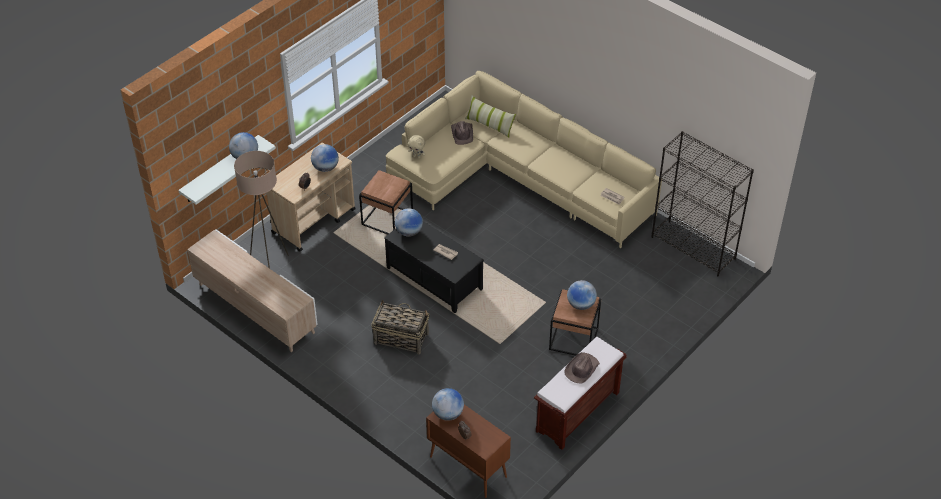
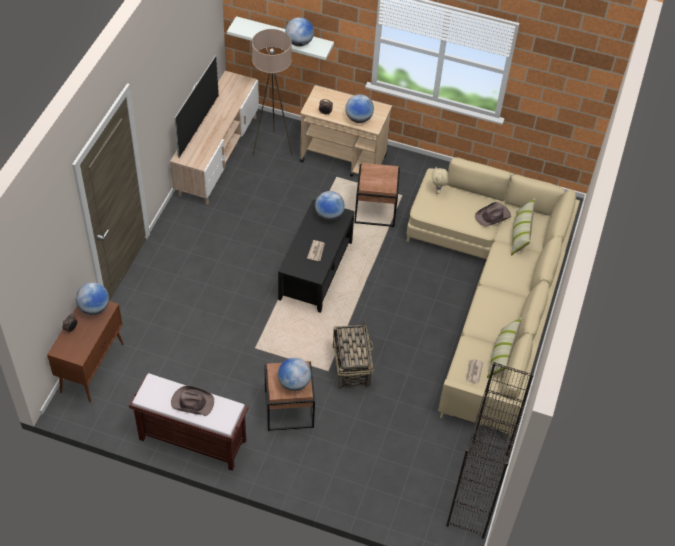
camera: 65 degrees right, 5 degrees up
(252, 288) = (198, 126): none -> television
(400, 338) = (228, 268): basket -> basket (351, 365)
(603, 176) = (501, 355): none -> pillow

